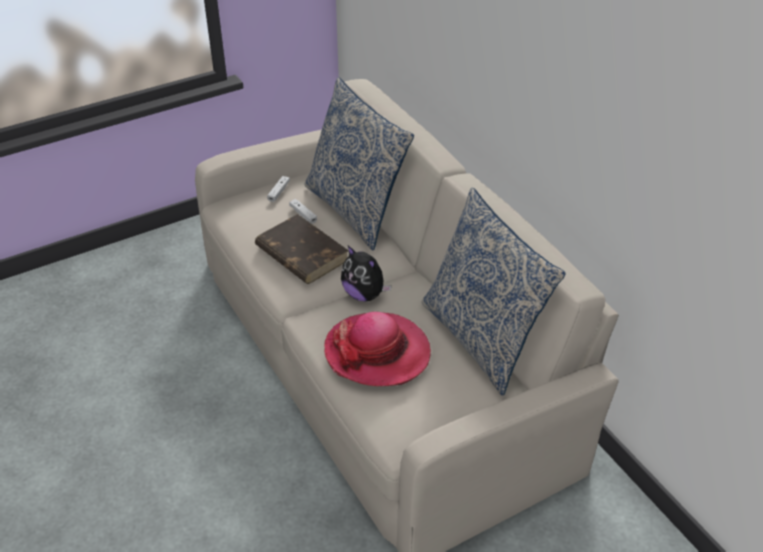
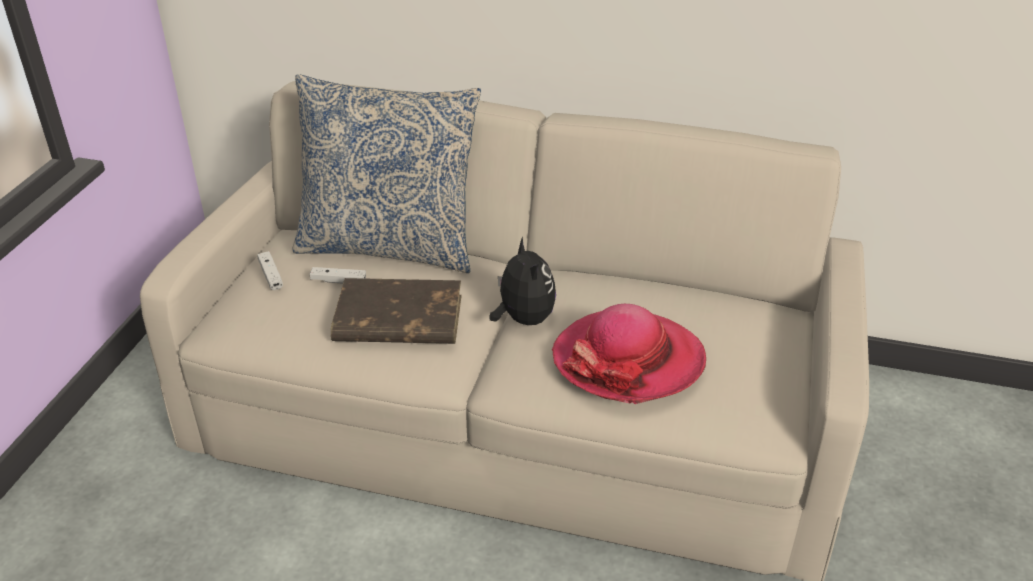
camera: 45 degrees left, 5 degrees down
(364, 294) = (523, 319): plush toy -> plush toy turned 105 degrees counterclockwise
(481, 338) = (693, 287): pillow -> none

